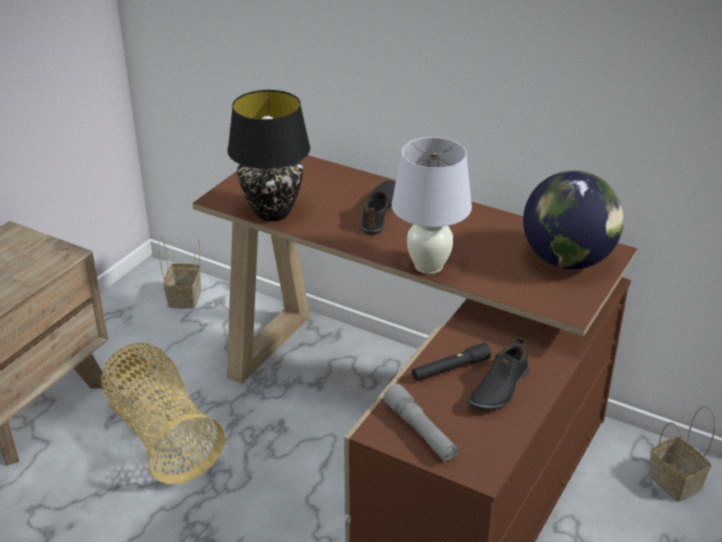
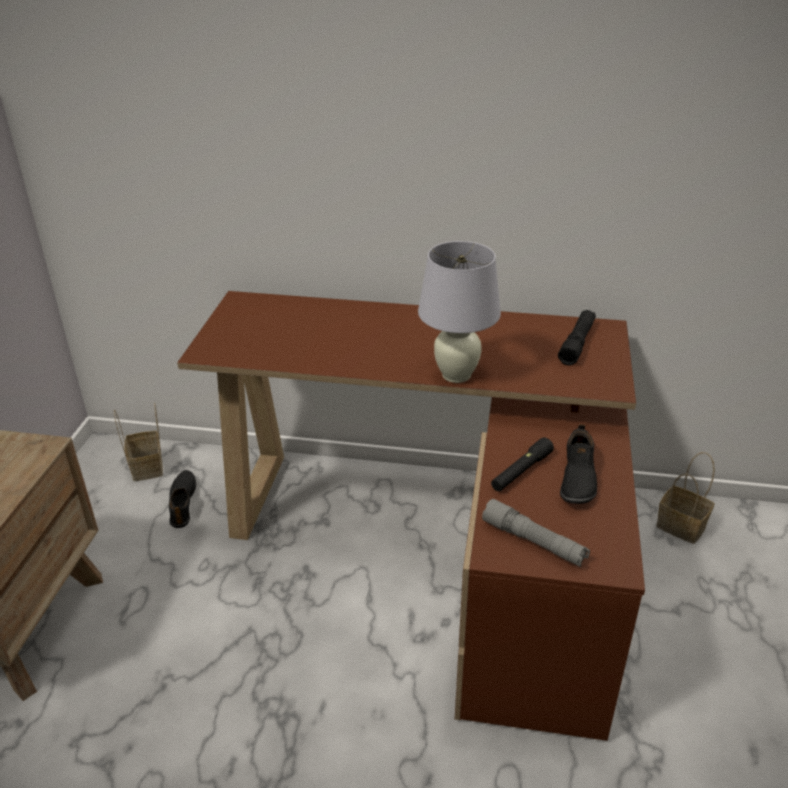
camera: 20 degrees left, 0 degrees up
(162, 435) = (188, 616): basket -> none
(272, 213) = (269, 356): black table lamp -> none
(380, 212) = (376, 334): black shoe -> black shoe (183, 502)
(568, 261) = (577, 343): globe -> black flashlight

